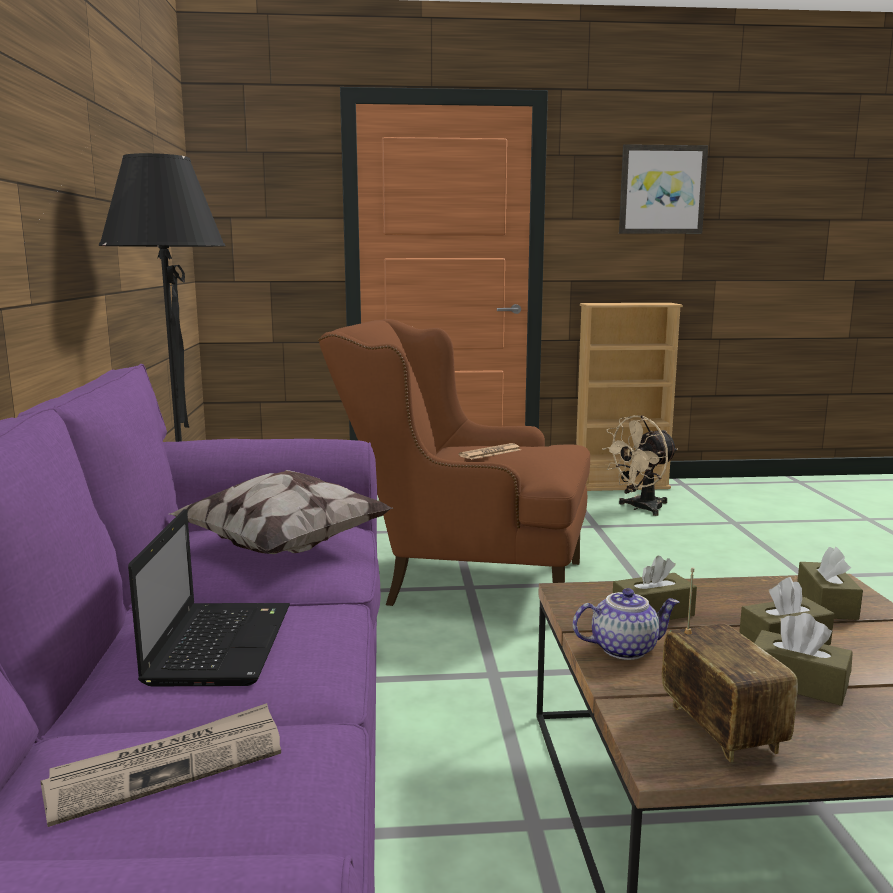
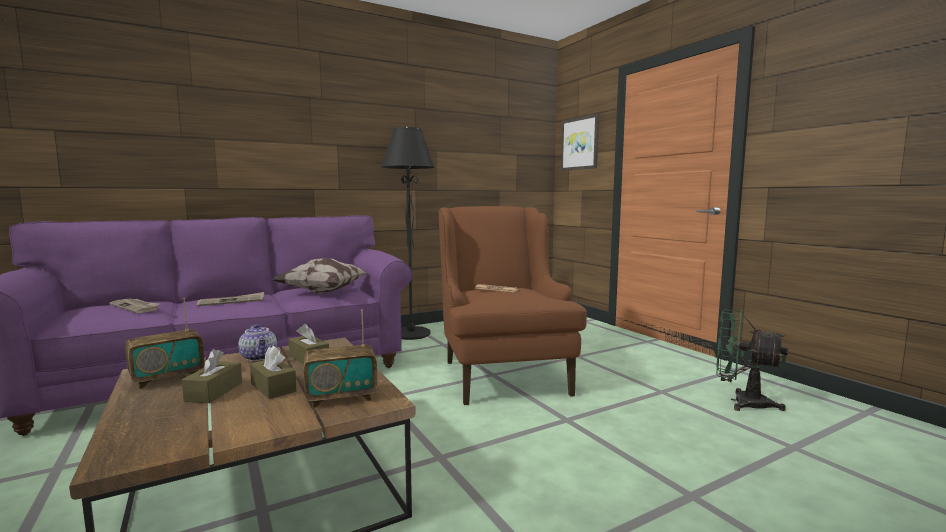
camera: 65 degrees right, 5 degrees down
(220, 643) = (232, 301): laptop -> newspaper
(621, 485) = (789, 387): beige bookcase -> none
(640, 508) = (741, 402): beige fan -> green fan
(662, 190) = (872, 89): picture -> picture (580, 143)
(826, 604) = (341, 397): brown tissue box -> radio

